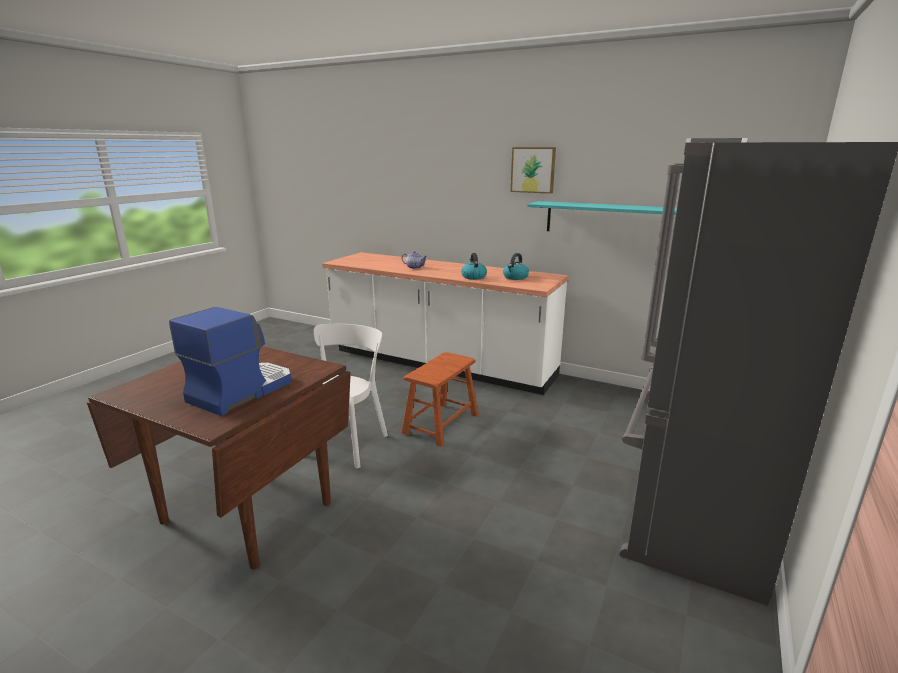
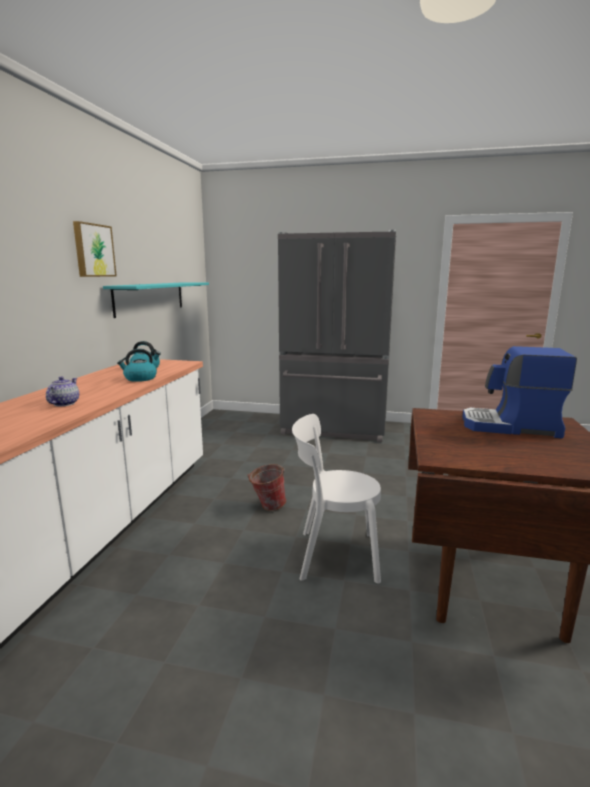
camera: 105 degrees left, 5 degrees down
(441, 423) = (267, 506): brown stool -> bucket

